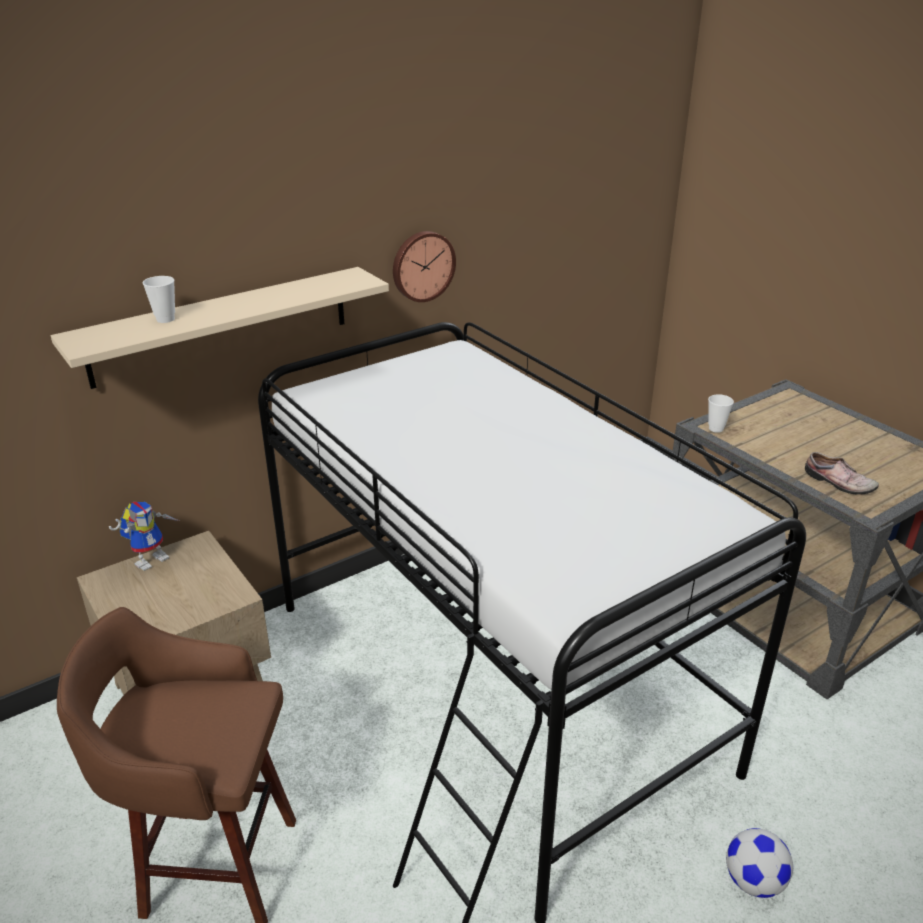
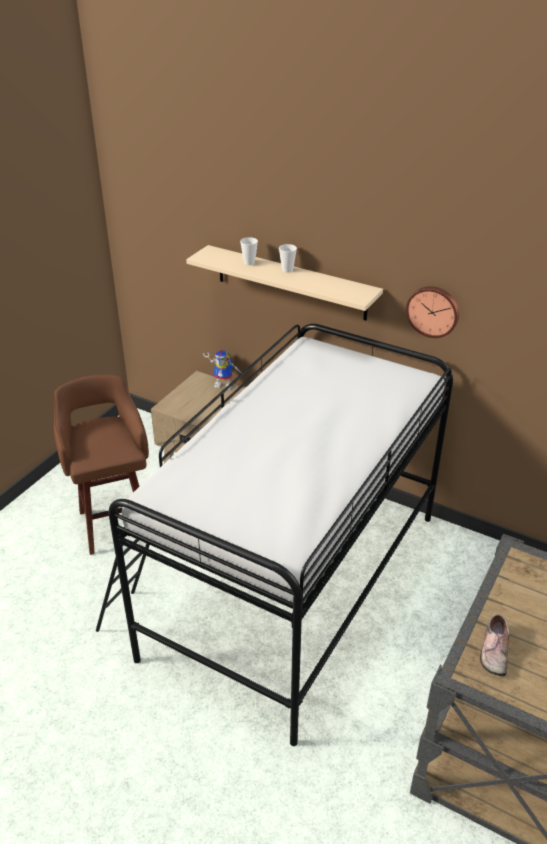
camera: 65 degrees right, 5 degrees up
(716, 429) = (516, 558): cup -> cup (287, 270)
(754, 881) = (207, 765): football -> none

